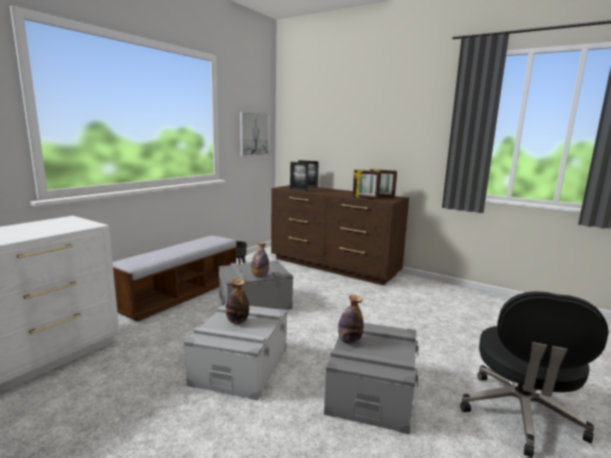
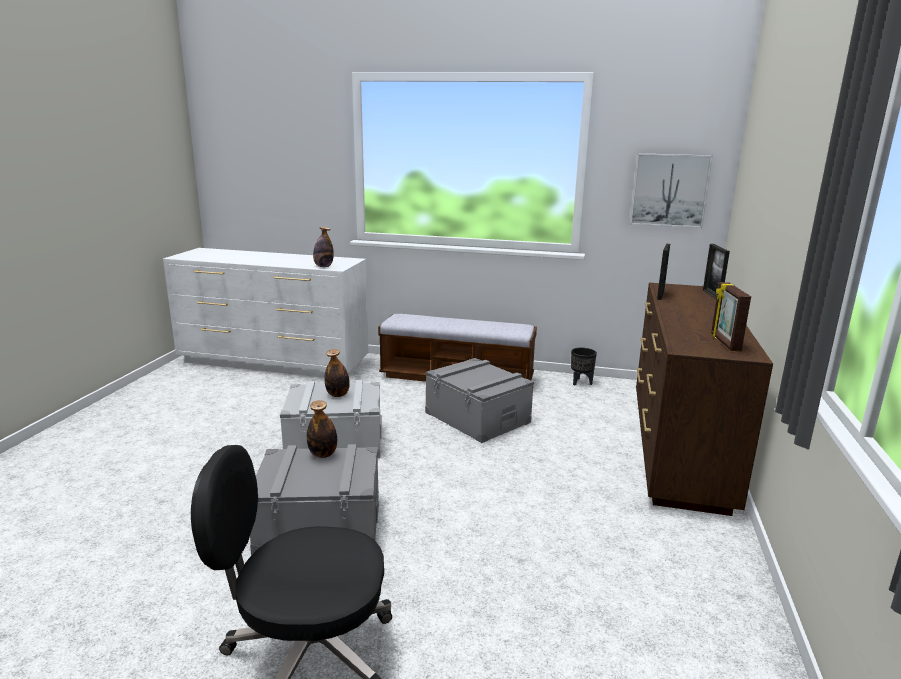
camera: 70 degrees right, 5 degrees up
(260, 276) = (464, 382): bottle -> bottle (323, 266)
(365, 198) = (680, 333): picture frame -> none

